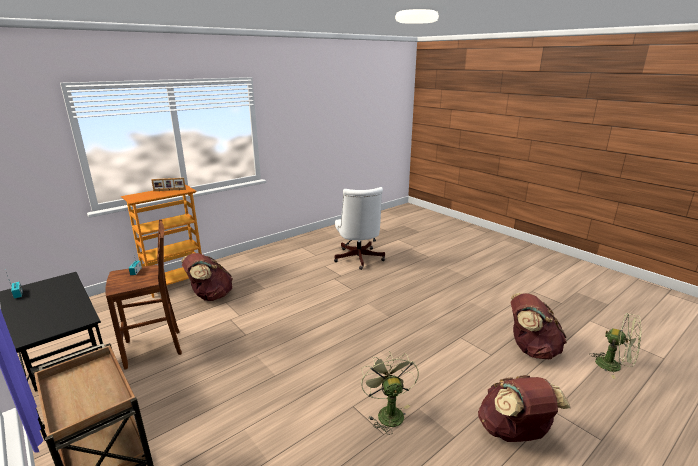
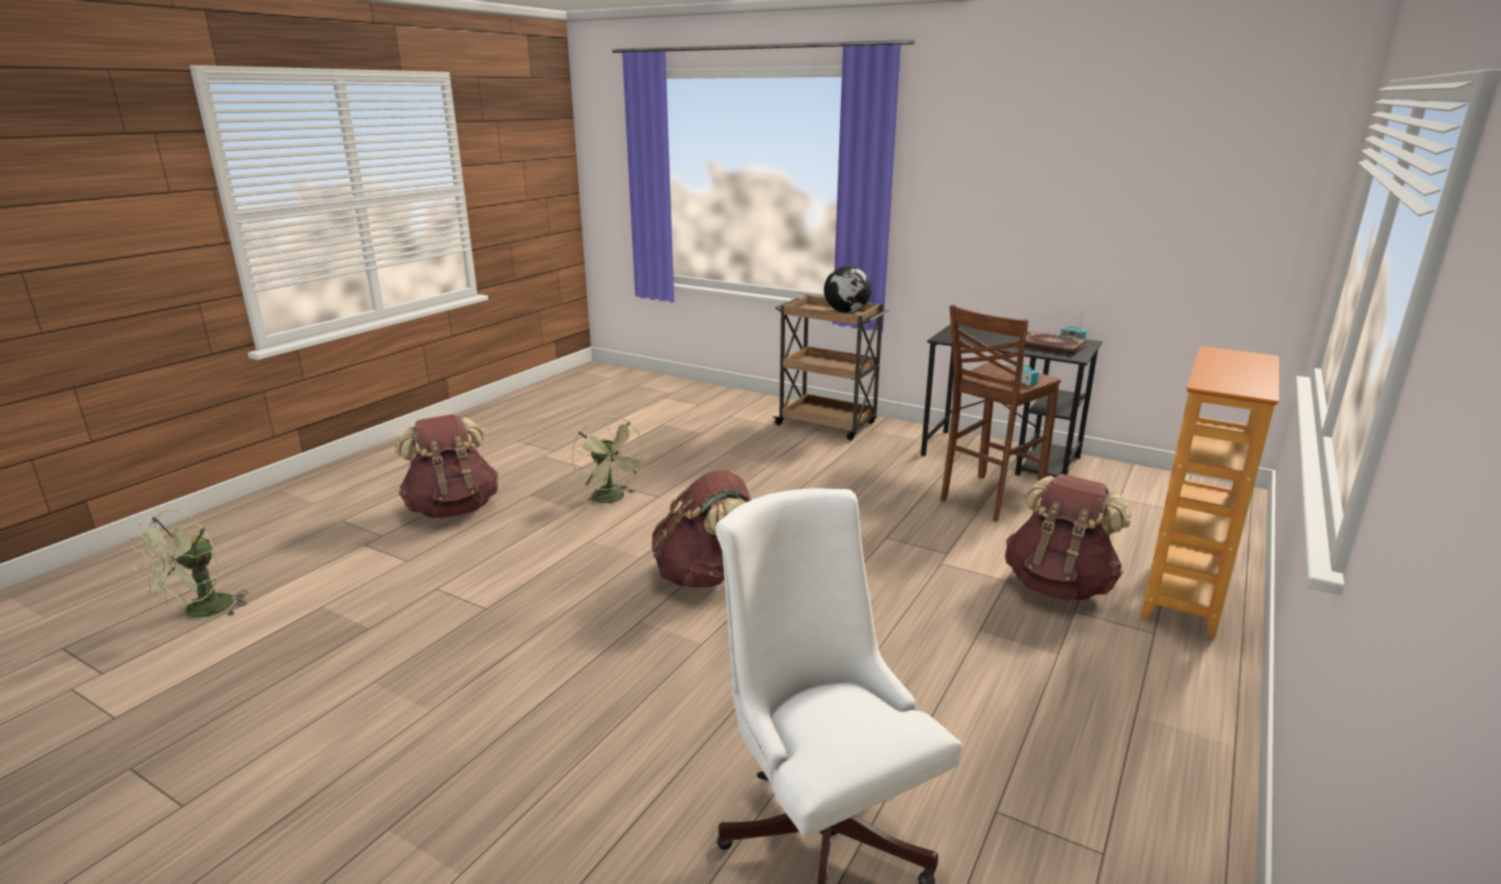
camera: 160 degrees right, 0 degrees up
(47, 291) = (1051, 346): none -> book
(72, 385) = (847, 312): none -> globe
(169, 190) = (1243, 379): picture frame -> none
(531, 349) = (347, 613): brown backpack -> brown backpack (704, 575)
(614, 366) = (202, 612): green fan -> green fan turned 90 degrees counterclockwise

